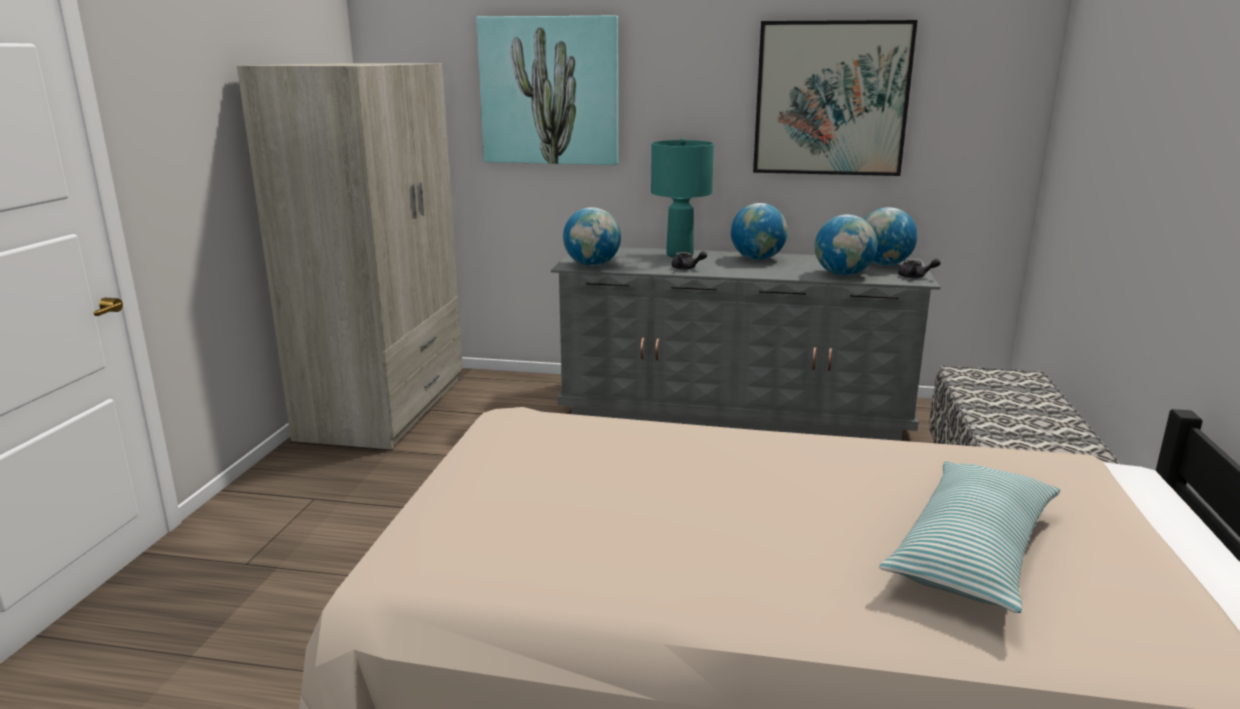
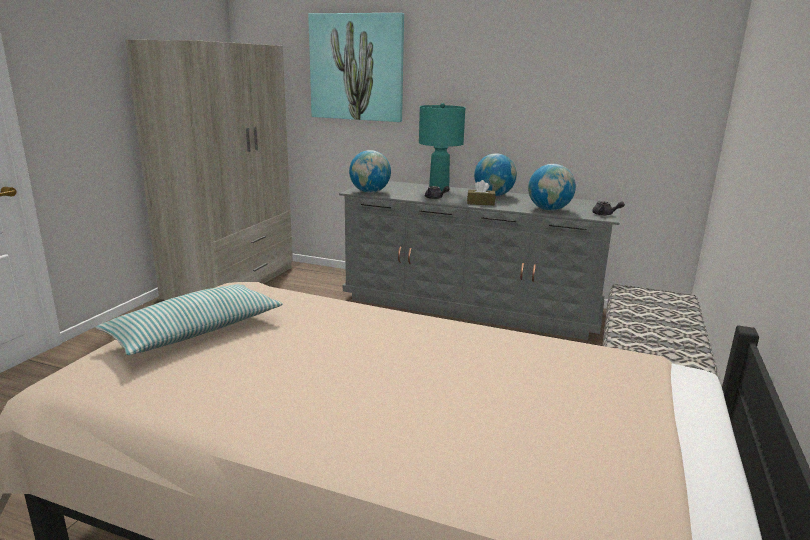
camera: 10 degrees right, 0 degrees up
(750, 271) = (480, 203): none -> brown tissue box
(831, 99) = (556, 77): picture -> none
(883, 265) = (587, 205): globe -> none
(972, 551) = (499, 417): pillow -> pillow (195, 332)

